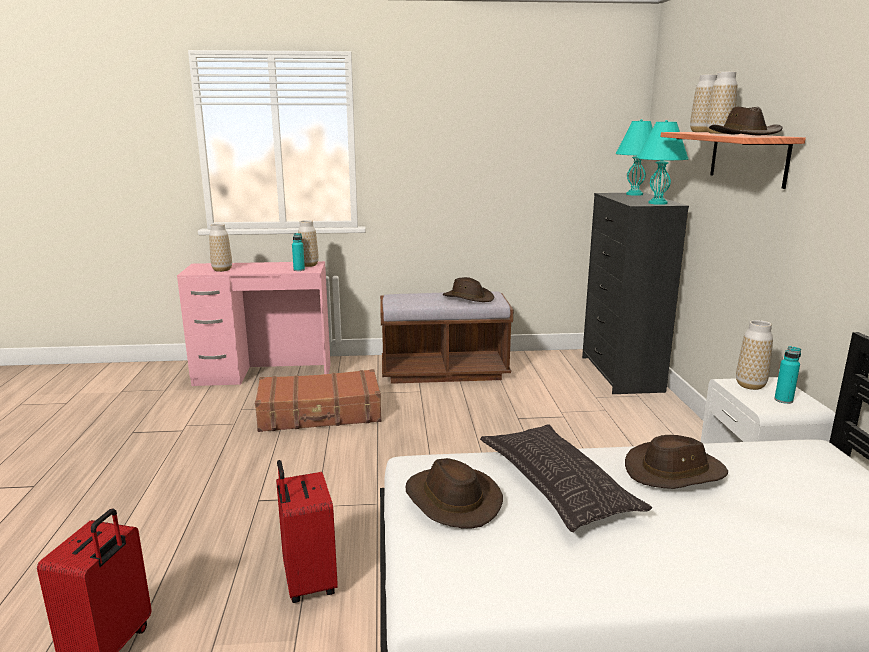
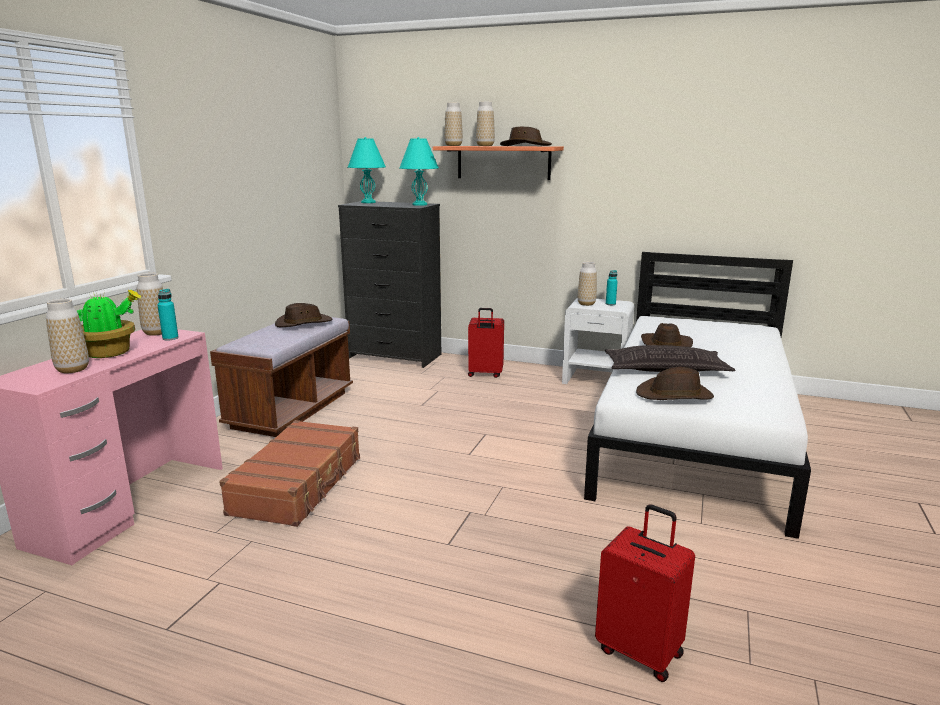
camera: 65 degrees left, 0 degrees up
(257, 268) = (110, 353): none -> potted plant
(307, 582) = (595, 535): red suitcase -> red suitcase (485, 374)

